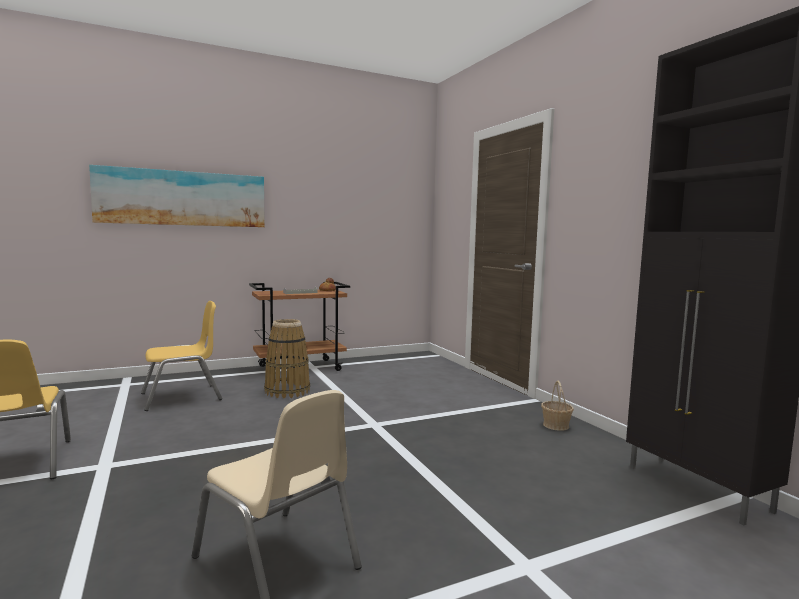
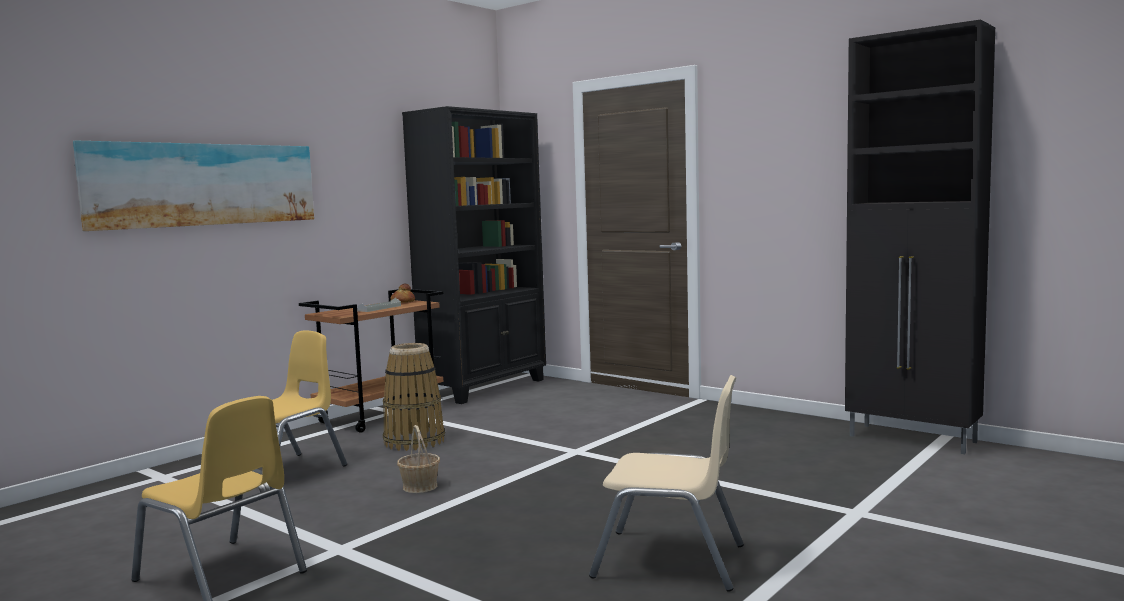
camera: 25 degrees left, 0 degrees up
(393, 360) = (485, 387): none -> black bookcase
(555, 425) = (750, 417): basket -> basket (420, 487)

